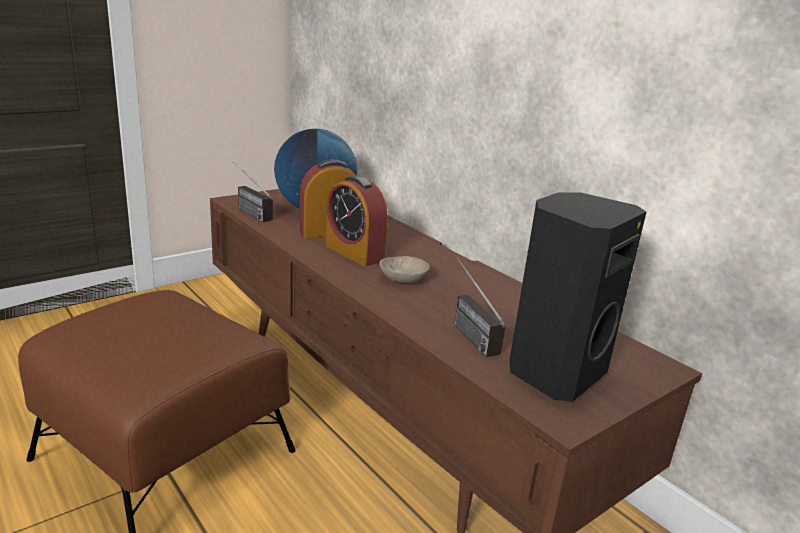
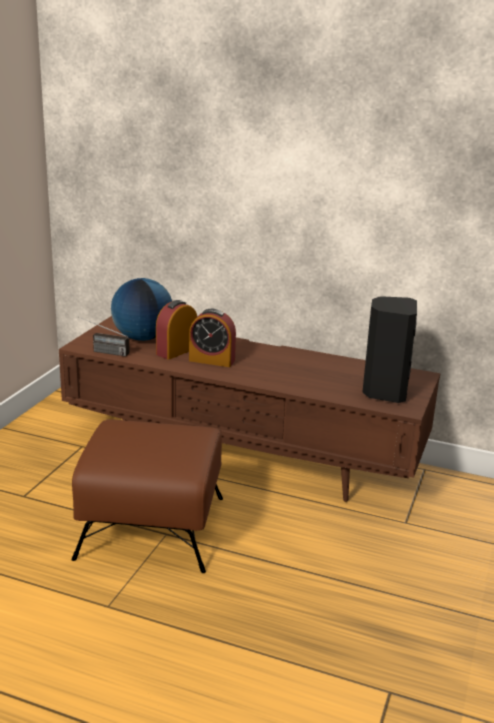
camera: 30 degrees left, 0 degrees up
(403, 279) = (260, 368): beige bowl -> none
(466, 330) = (325, 385): radio -> none

